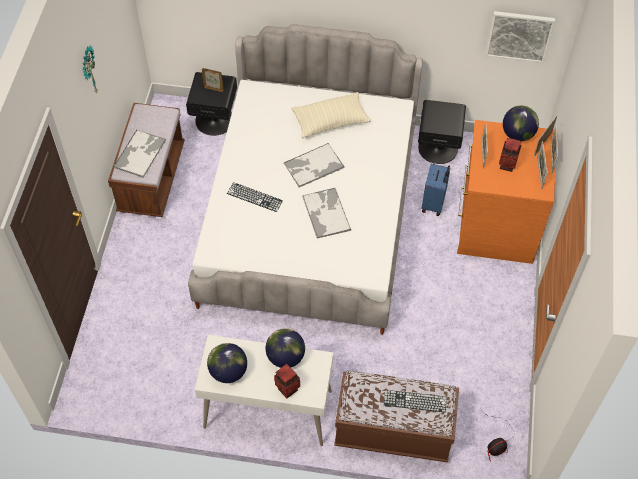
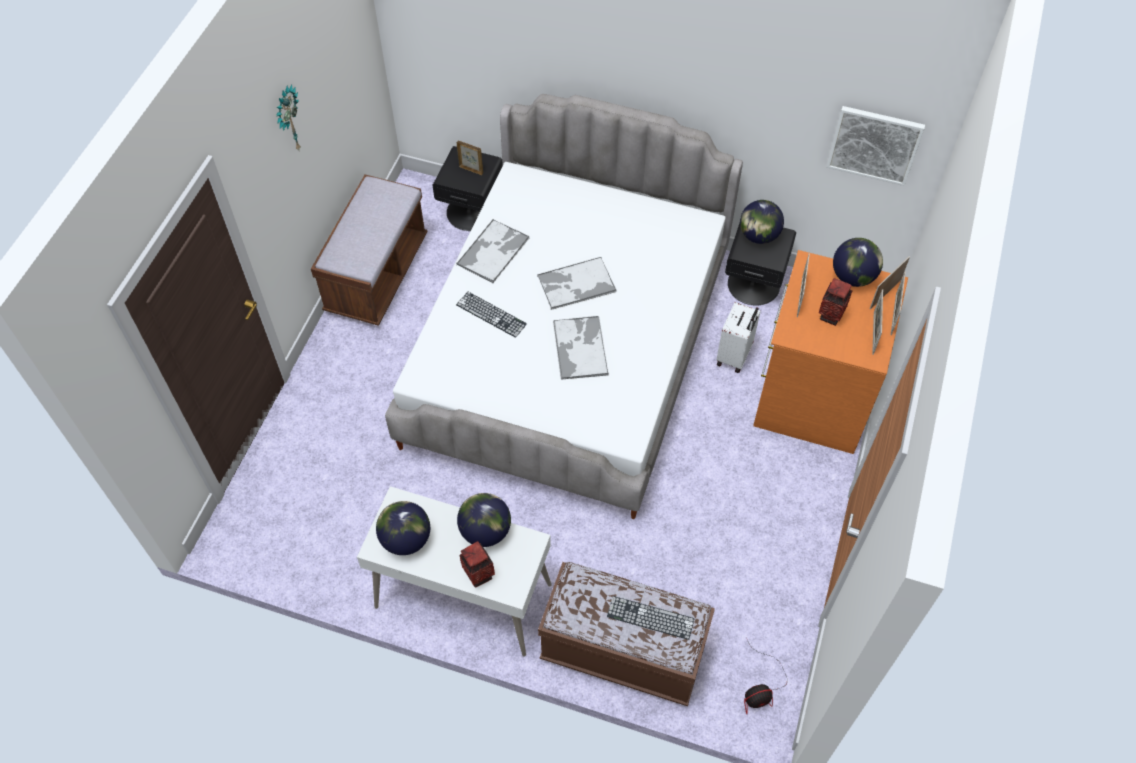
camera: 10 degrees right, 0 degrees up
(140, 153) = (358, 239): tray -> tray (493, 251)
(330, 121) = (610, 229): beige pillow -> none
(434, 204) = (735, 356): blue suitcase -> white suitcase
(439, 112) = (758, 236): none -> globe

